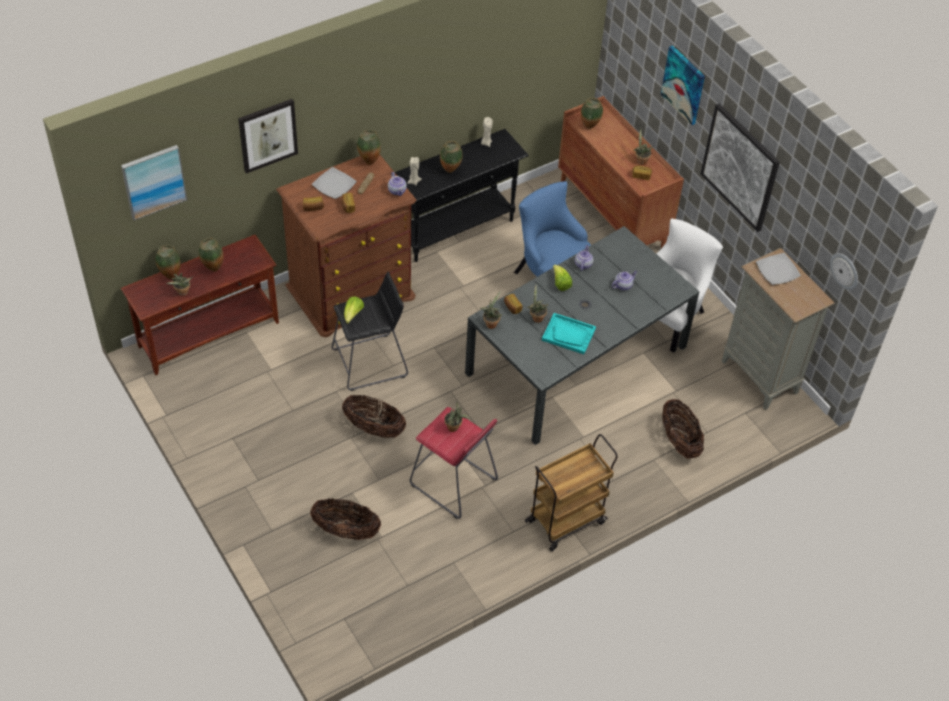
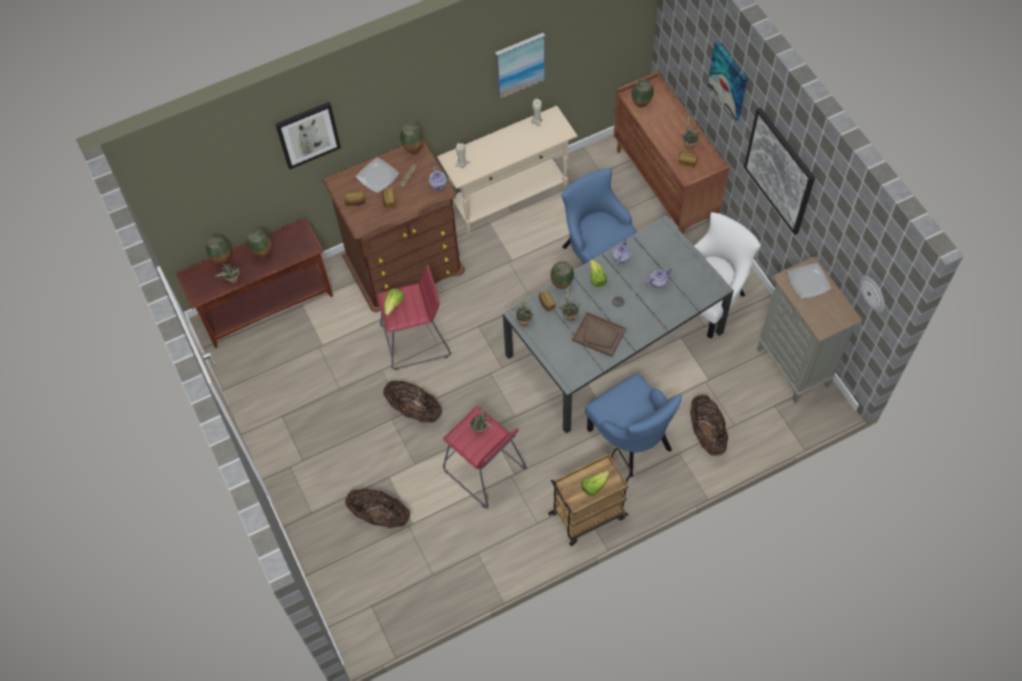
camera: 10 degrees right, 10 degrees up
(154, 181) = (195, 184): picture -> picture (519, 65)
(370, 362) = (416, 340): black stool -> red stool
(450, 171) = (499, 152): vase -> vase (562, 286)
(456, 229) = (510, 198): black console table -> beige console table
(568, 334) = (599, 335): turquoise tray -> brown tray
(578, 475) = (594, 486): none -> lettuce
(601, 447) = (629, 437): none -> blue chair

